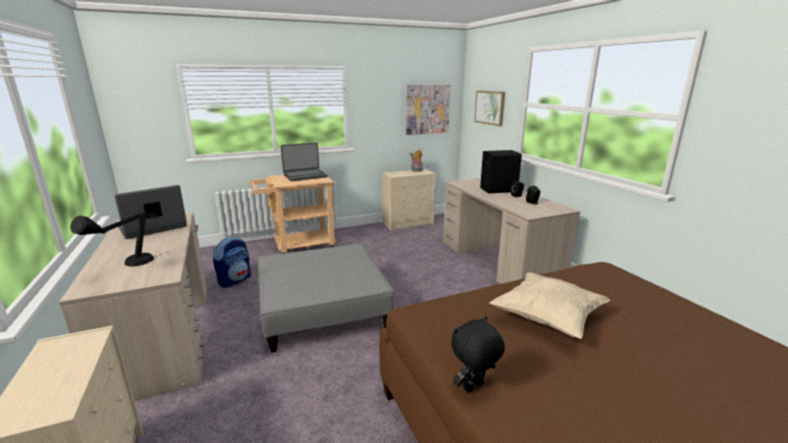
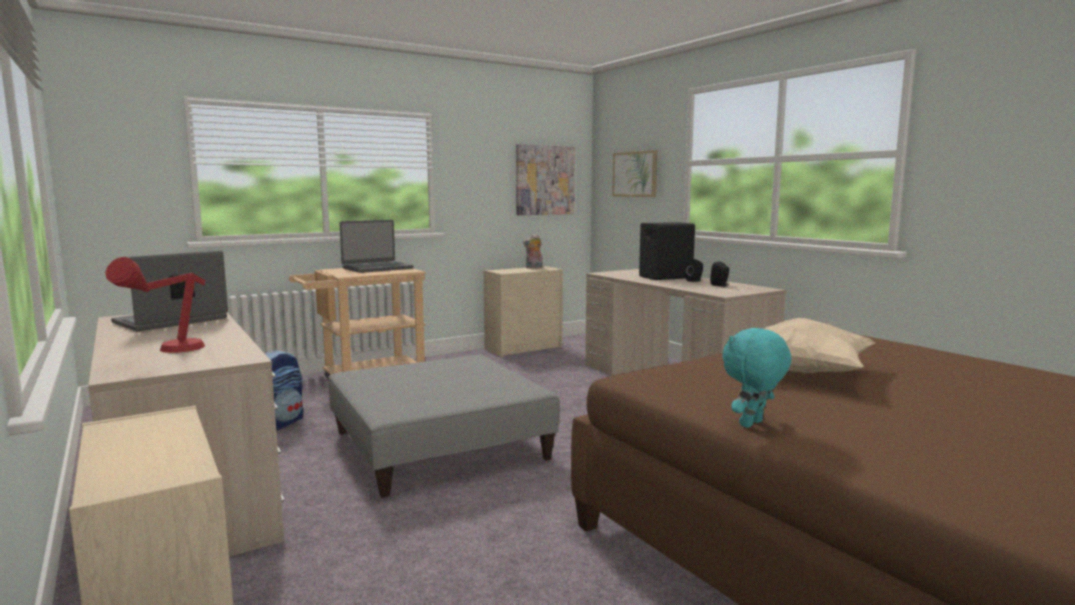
camera: 10 degrees left, 10 degrees down
(127, 266) = (168, 353): black table lamp -> red table lamp
(473, 388) = (752, 424): black plush toy -> turquoise plush toy

